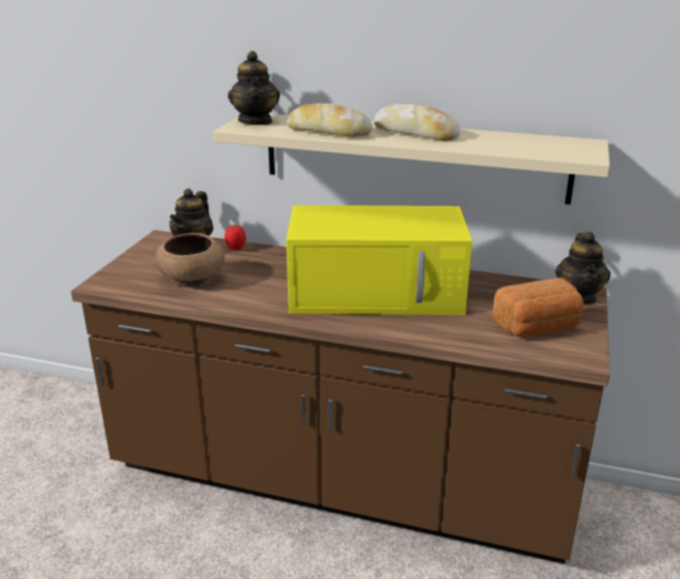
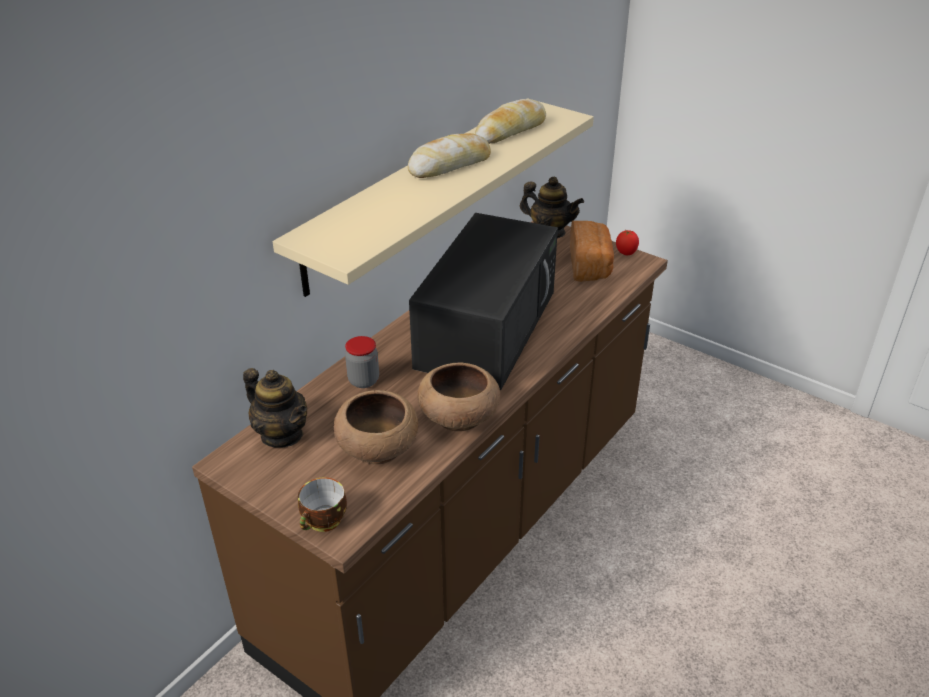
camera: 70 degrees left, 10 degrees up
(109, 277) = (324, 522): none -> cup
(236, 248) = (314, 400): tomato -> tomato (626, 253)
(243, 301) = (458, 416): none -> brown bowl
(256, 121) = (328, 240): teapot -> none
(269, 259) = (363, 380): none -> jar
(328, 131) = (409, 205): bread -> bread (511, 130)
(378, 292) = (487, 326): yellow microwave -> black microwave

